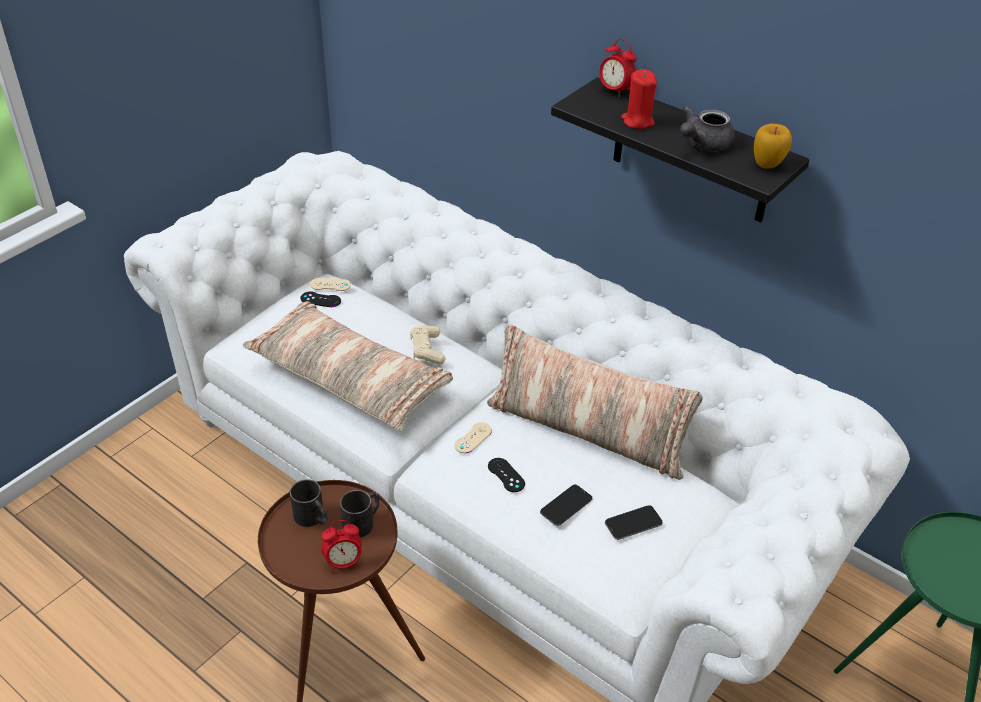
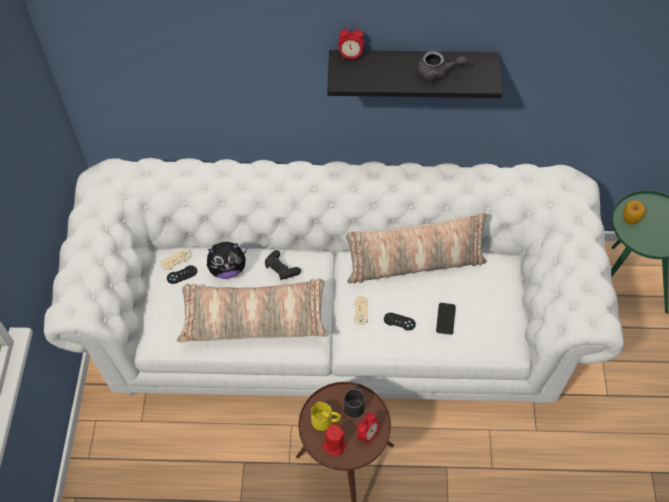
camera: 35 degrees left, 15 degrees up
(313, 518) = (326, 421): black mug -> yellow mug
(371, 321) = (228, 269): none -> plush toy
(427, 350) = (281, 269): beige game controller -> black game controller
(633, 523) = (486, 306): phone -> none
(637, 121) = (386, 75): red candle -> red candle (334, 445)
(703, 144) = (437, 73): grey teapot -> grey teapot turned 90 degrees counterclockwise
(767, 165) = (482, 70): apple -> apple (630, 220)

